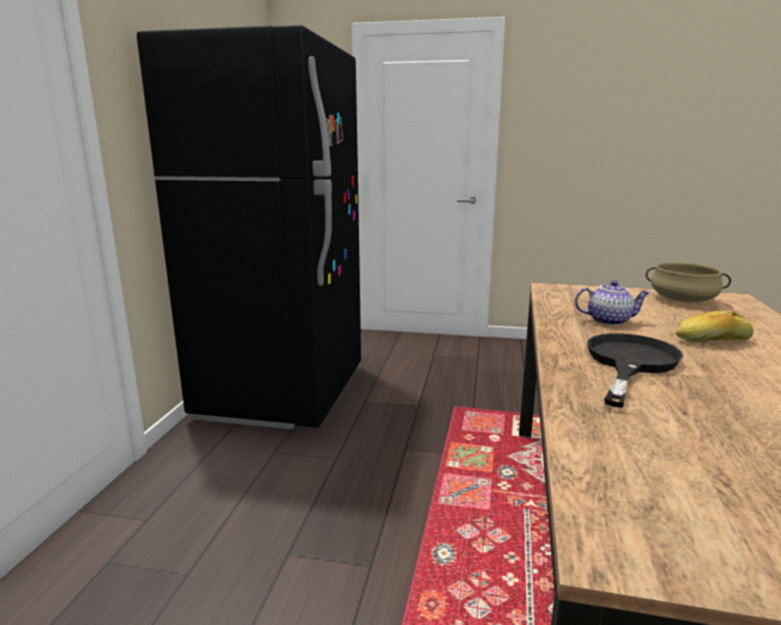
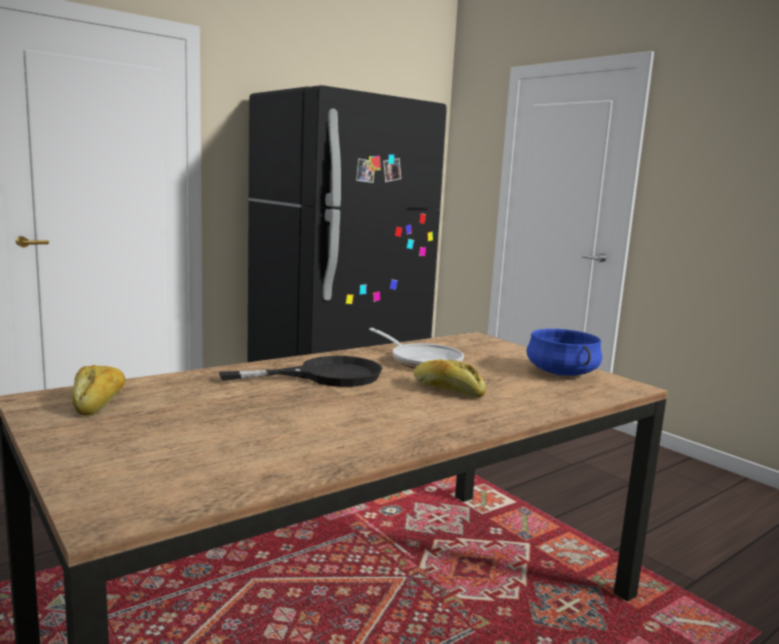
camera: 40 degrees right, 5 degrees down
(609, 321) = (422, 361): teapot -> frying pan
(659, 504) = (99, 402): none -> bread
(682, 300) = (561, 372): beige cooking pot -> blue cooking pot

